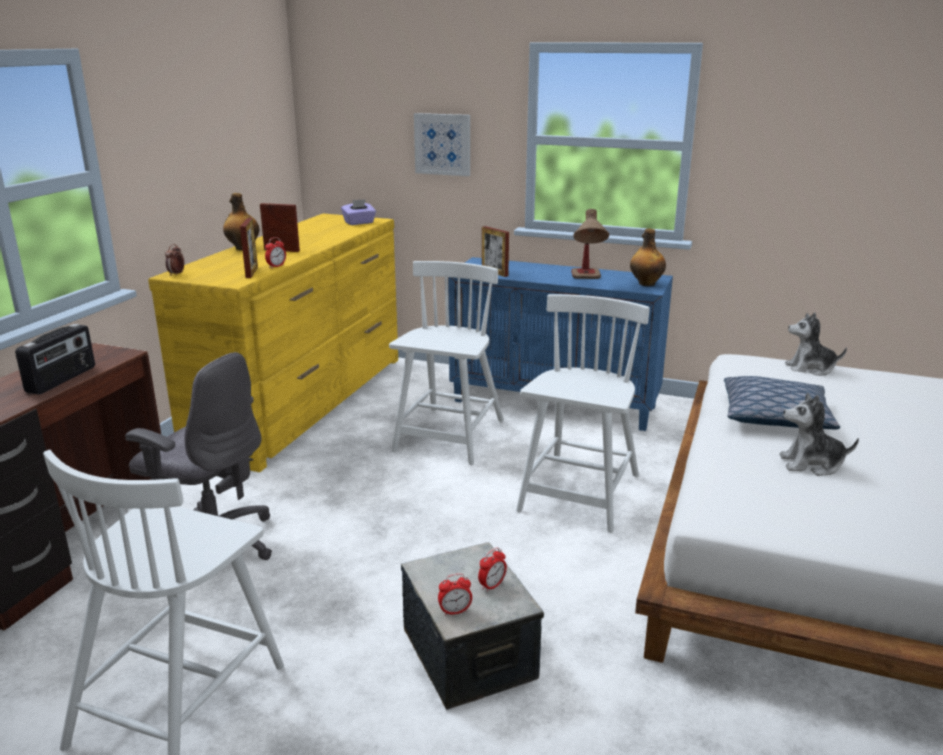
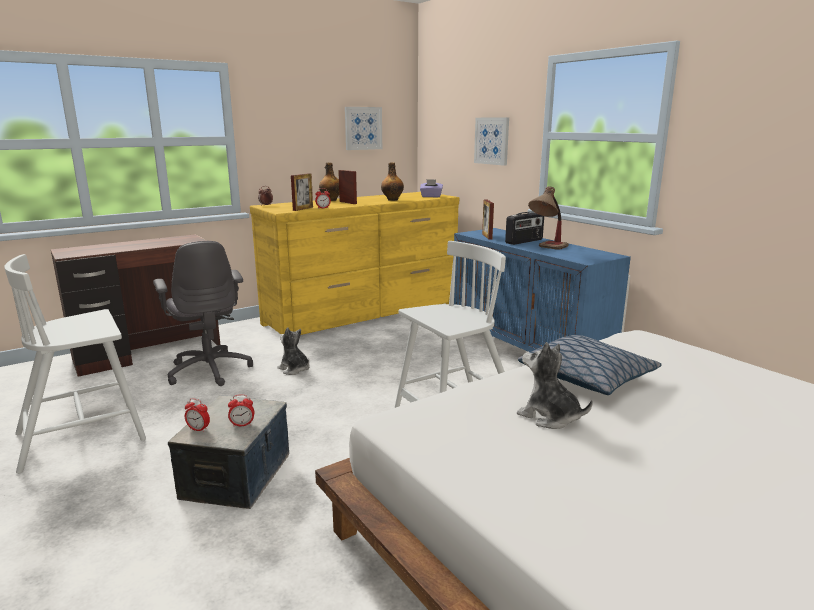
camera: 35 degrees right, 5 degrees down
(62, 379) = (147, 245): radio -> radio (524, 241)
(243, 132) = (363, 128): none -> picture
(449, 437) = (420, 354): white chair -> none
(646, 284) = (591, 257): bottle -> bottle (392, 199)
(810, 369) = (699, 356): plush toy -> plush toy (294, 369)

